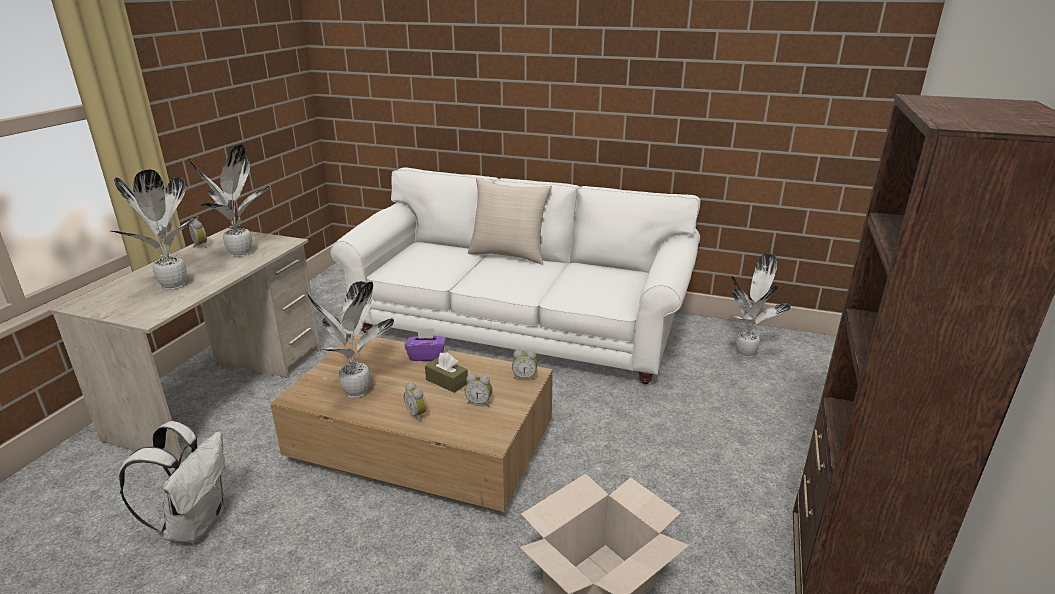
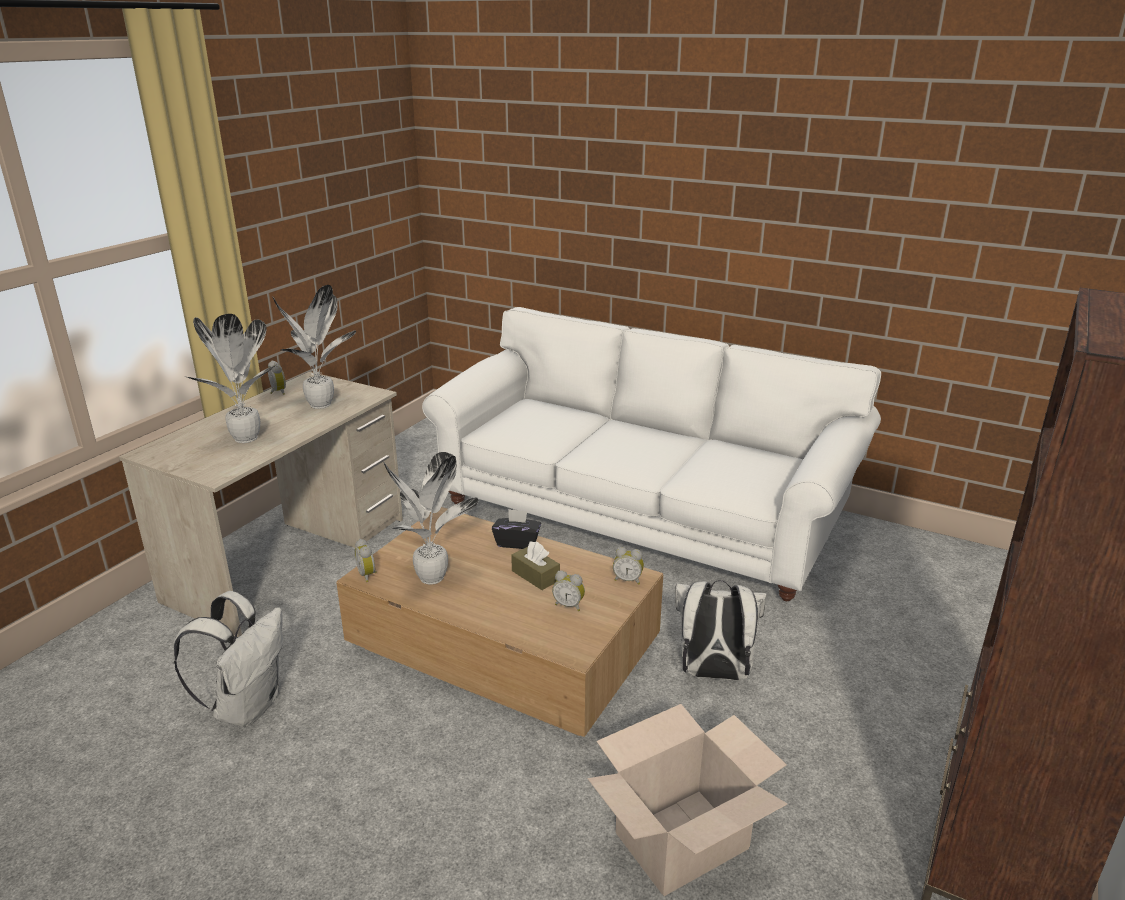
camera: 10 degrees right, 0 degrees up
(417, 414) = (496, 612): alarm clock -> alarm clock (368, 575)
(426, 356) = (517, 542): purple tissue box -> black tissue box
(509, 255) = (634, 423): beige pillow -> none
(599, 447) = (713, 674): none -> white backpack
(746, 352) = (928, 573): potted plant -> none

